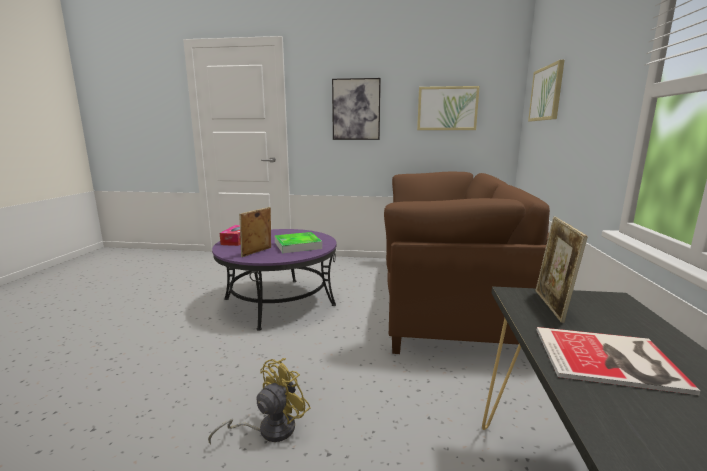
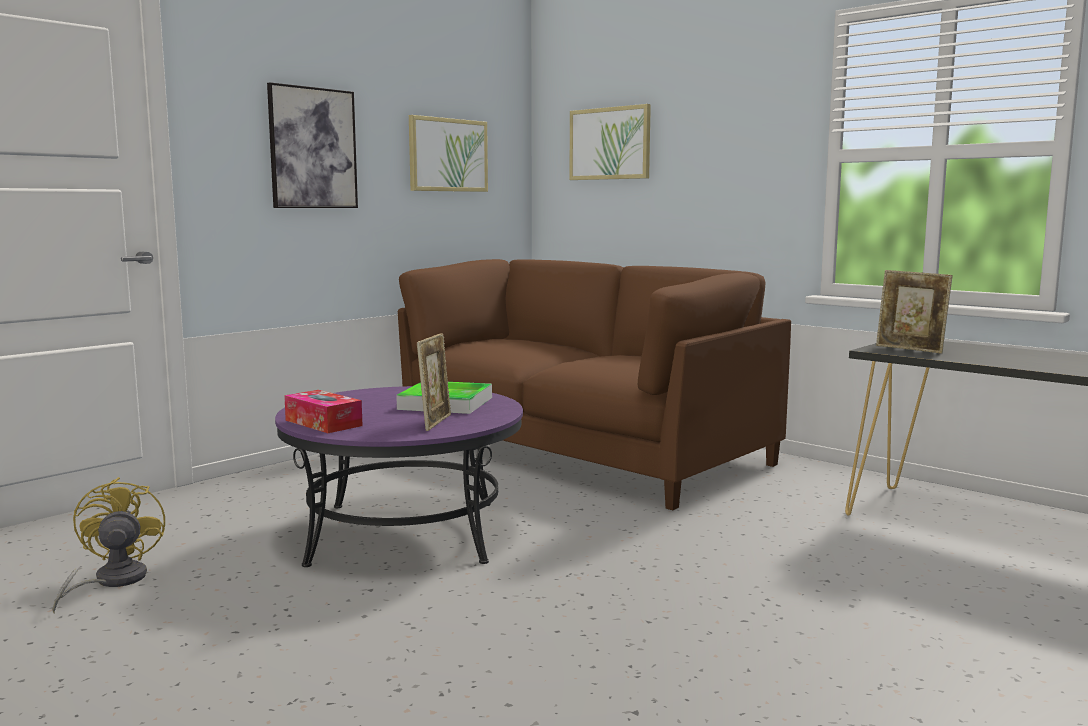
camera: 55 degrees left, 5 degrees down
(257, 252) = (435, 422): picture frame -> picture frame turned 150 degrees counterclockwise
(269, 429) = (757, 599): yellow fan -> yellow fan (111, 582)
(611, 360) = (1004, 358): book -> none

